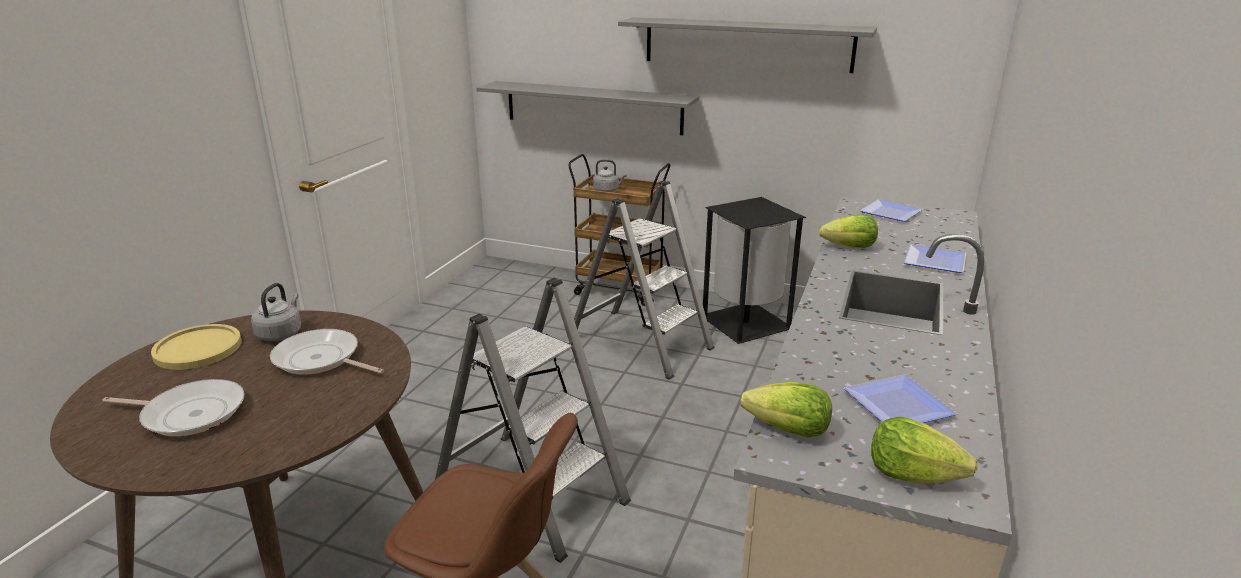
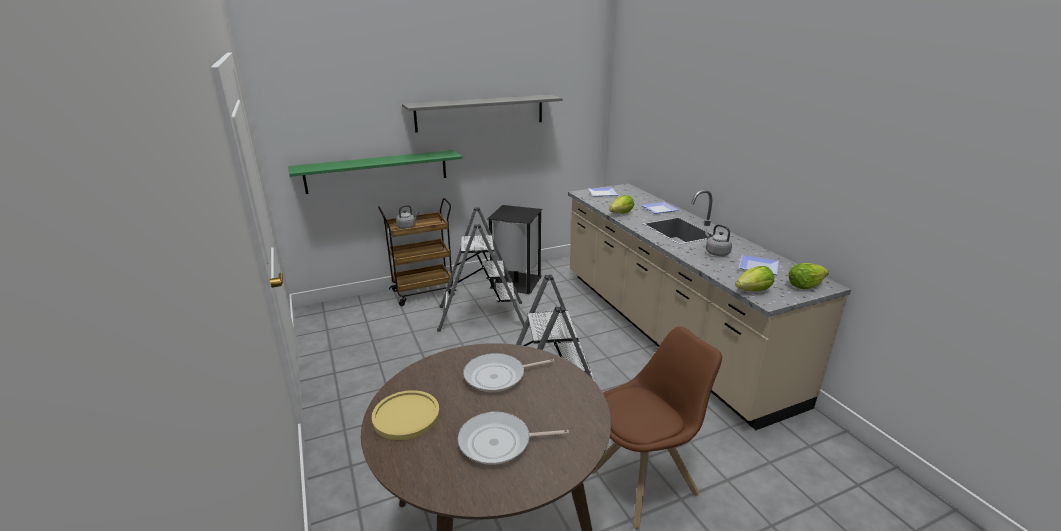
camera: 45 degrees left, 0 degrees up
(190, 413) = (499, 443): frying pan -> frying pan turned 150 degrees counterclockwise
(281, 333) = (438, 379): grey kettle -> grey kettle (716, 253)
(593, 107) = (377, 171): grey shelf -> green shelf

